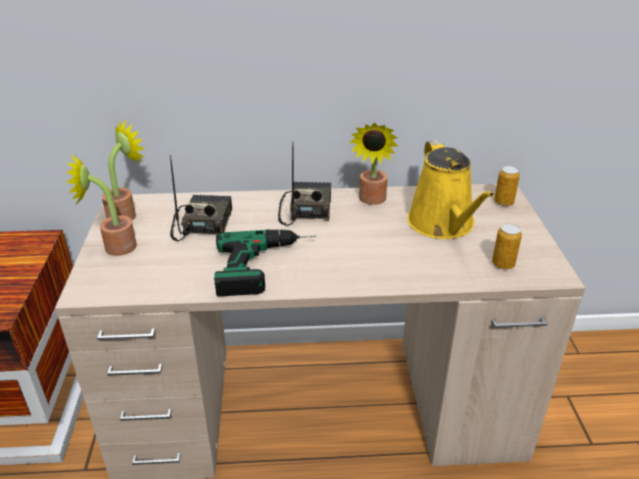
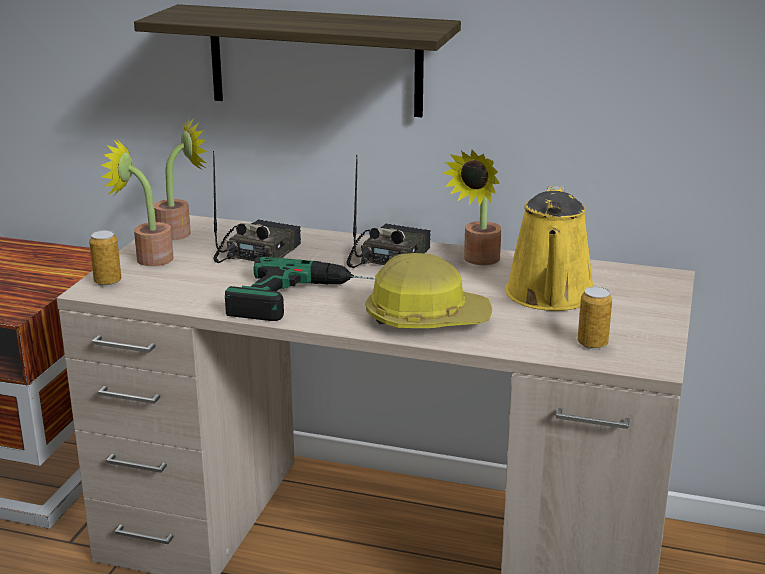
camera: 20 degrees right, 10 degrees down
(221, 59) = (315, 60): none -> shelf
(373, 265) = (426, 318): none -> hard hat
(503, 202) = (655, 287): can -> can (107, 282)

